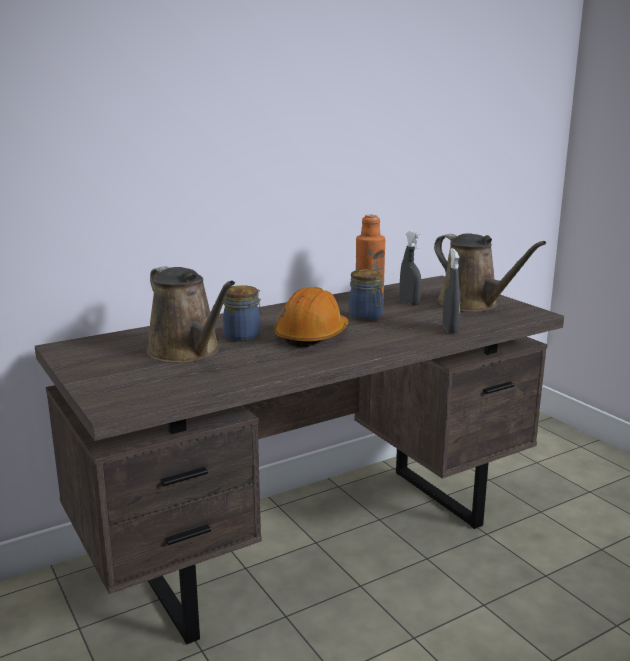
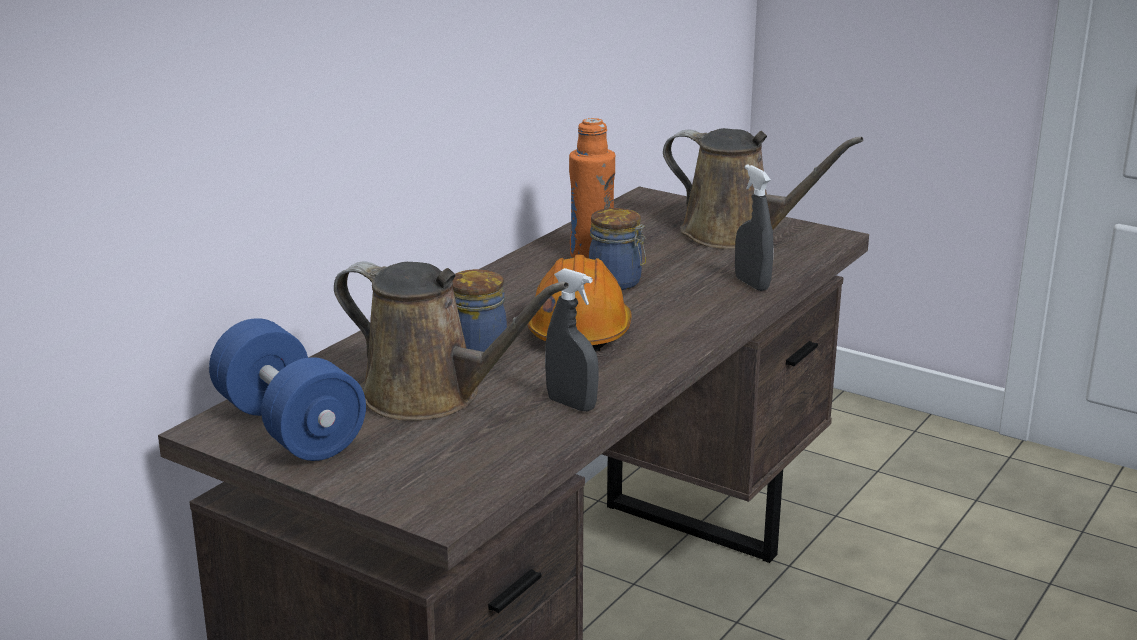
camera: 25 degrees left, 5 degrees up
(97, 353) = (289, 428): none -> blue dumbbell
(409, 302) = (648, 245): grey spray bottle -> grey spray bottle (571, 404)

